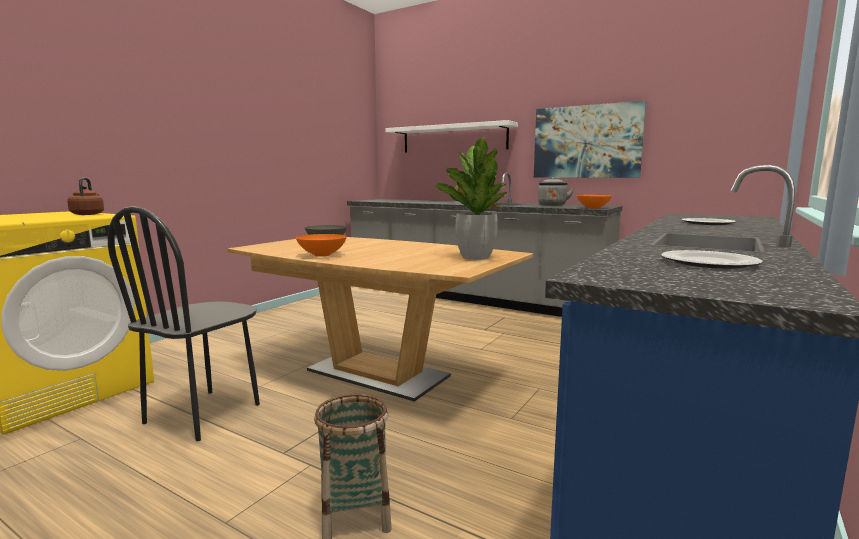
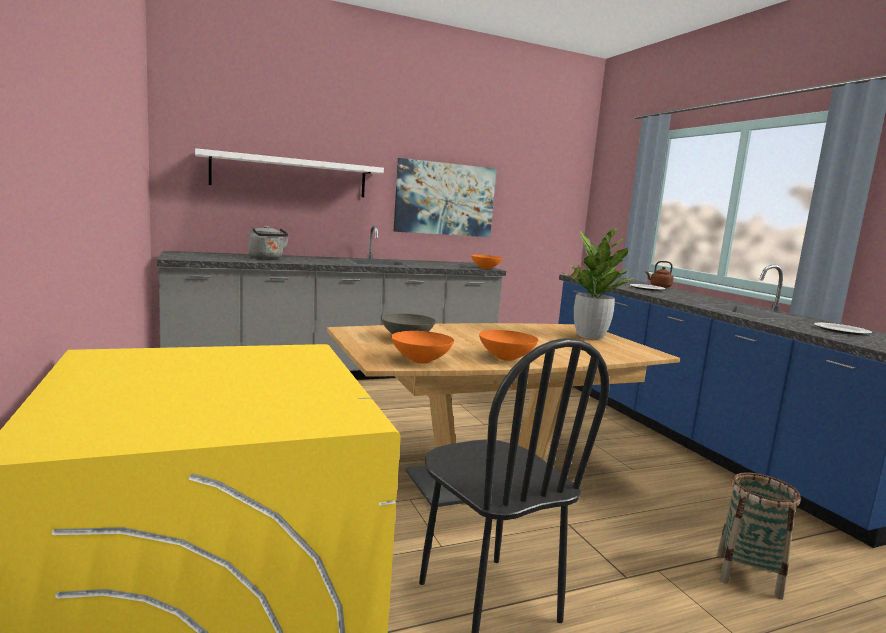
camera: 55 degrees left, 0 degrees up
(88, 214) = (235, 355): brown kettle -> brown kettle (659, 286)
(271, 249) = (421, 361): none -> orange bowl
(552, 205) = (432, 263): grey kettle -> grey kettle (267, 258)

